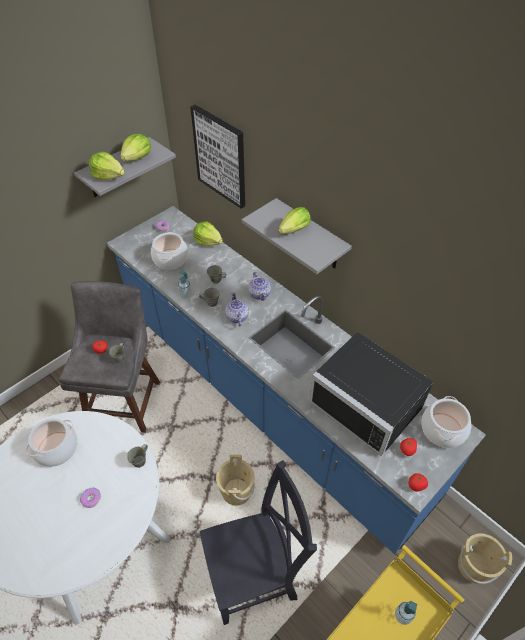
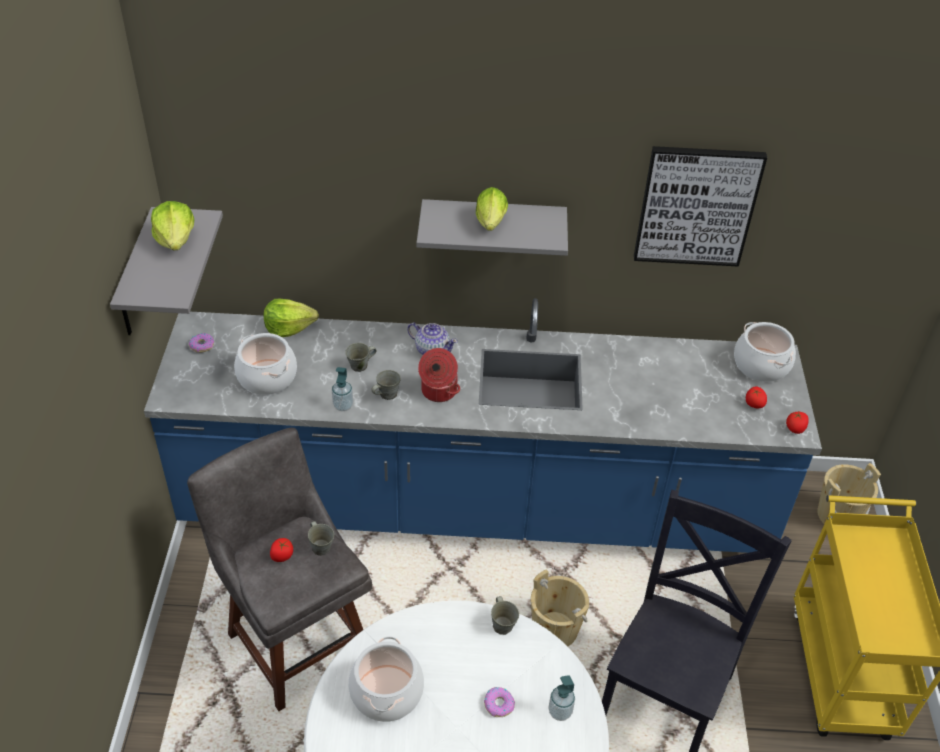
camera: 45 degrees left, 5 degrees down
(108, 175) = (169, 282): lettuce -> none
(220, 156) = (299, 183): picture -> picture (696, 206)
(236, 317) = (438, 391): teapot -> cooking pot
(370, 402) = (674, 384): black microwave -> none
(402, 616) = (879, 561): soap dispenser -> soap dispenser (560, 711)

